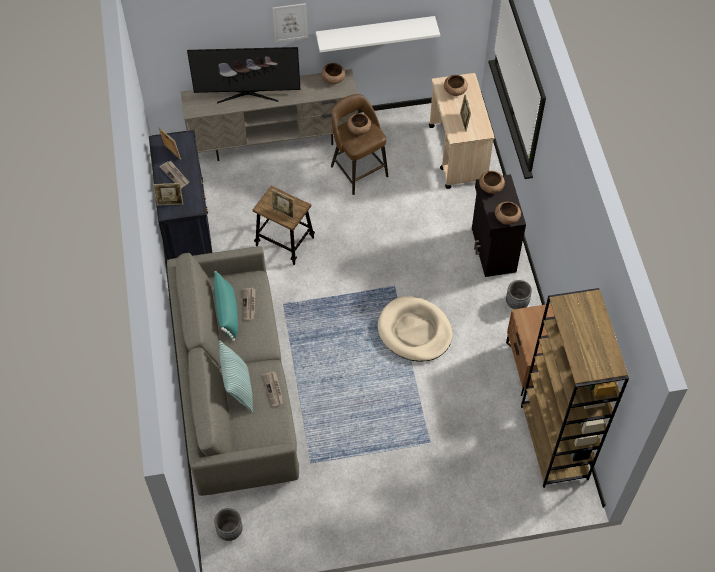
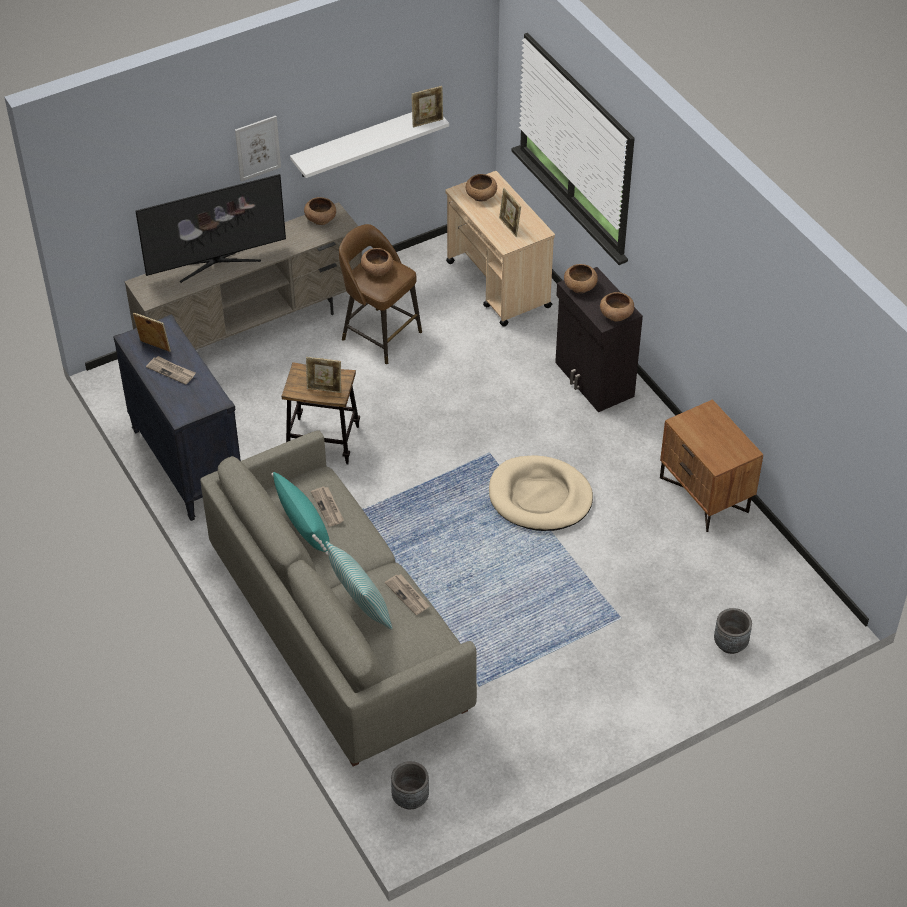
camera: 20 degrees left, 10 degrees down
(170, 203) = (181, 405): picture frame -> picture frame (427, 122)
(517, 303) = (651, 430): grey planter -> grey planter (730, 644)
(554, 442) = (773, 572): brown bookcase -> none

